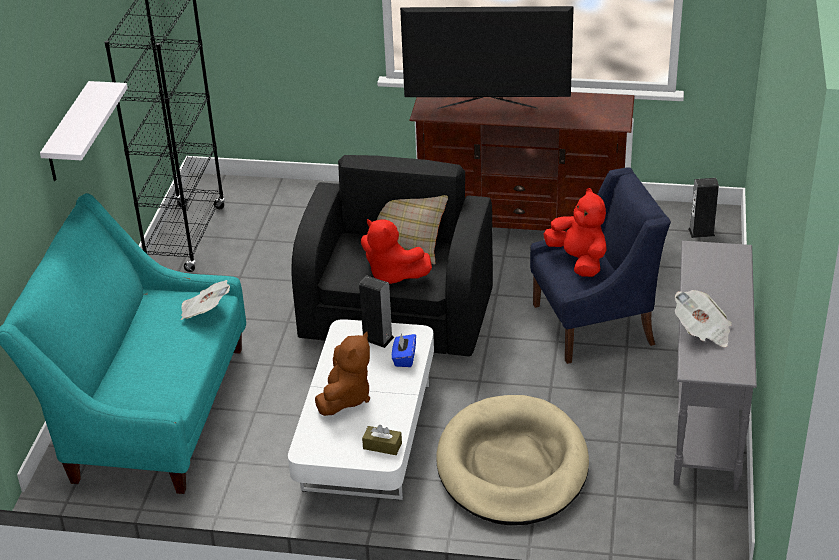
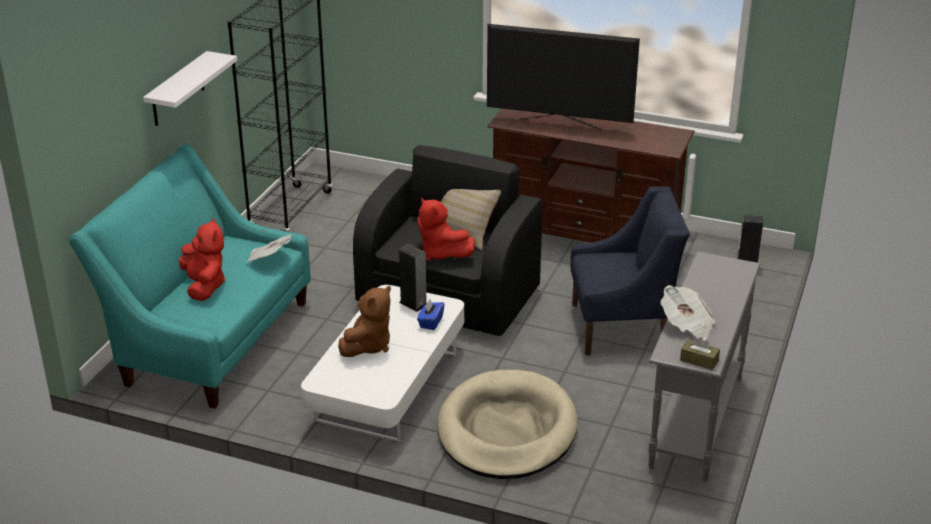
camera: 10 degrees right, 5 degrees down
(382, 446) = (385, 388): brown tissue box -> brown tissue box (699, 360)
(579, 261) = (610, 264): red plush toy -> red plush toy (204, 286)

